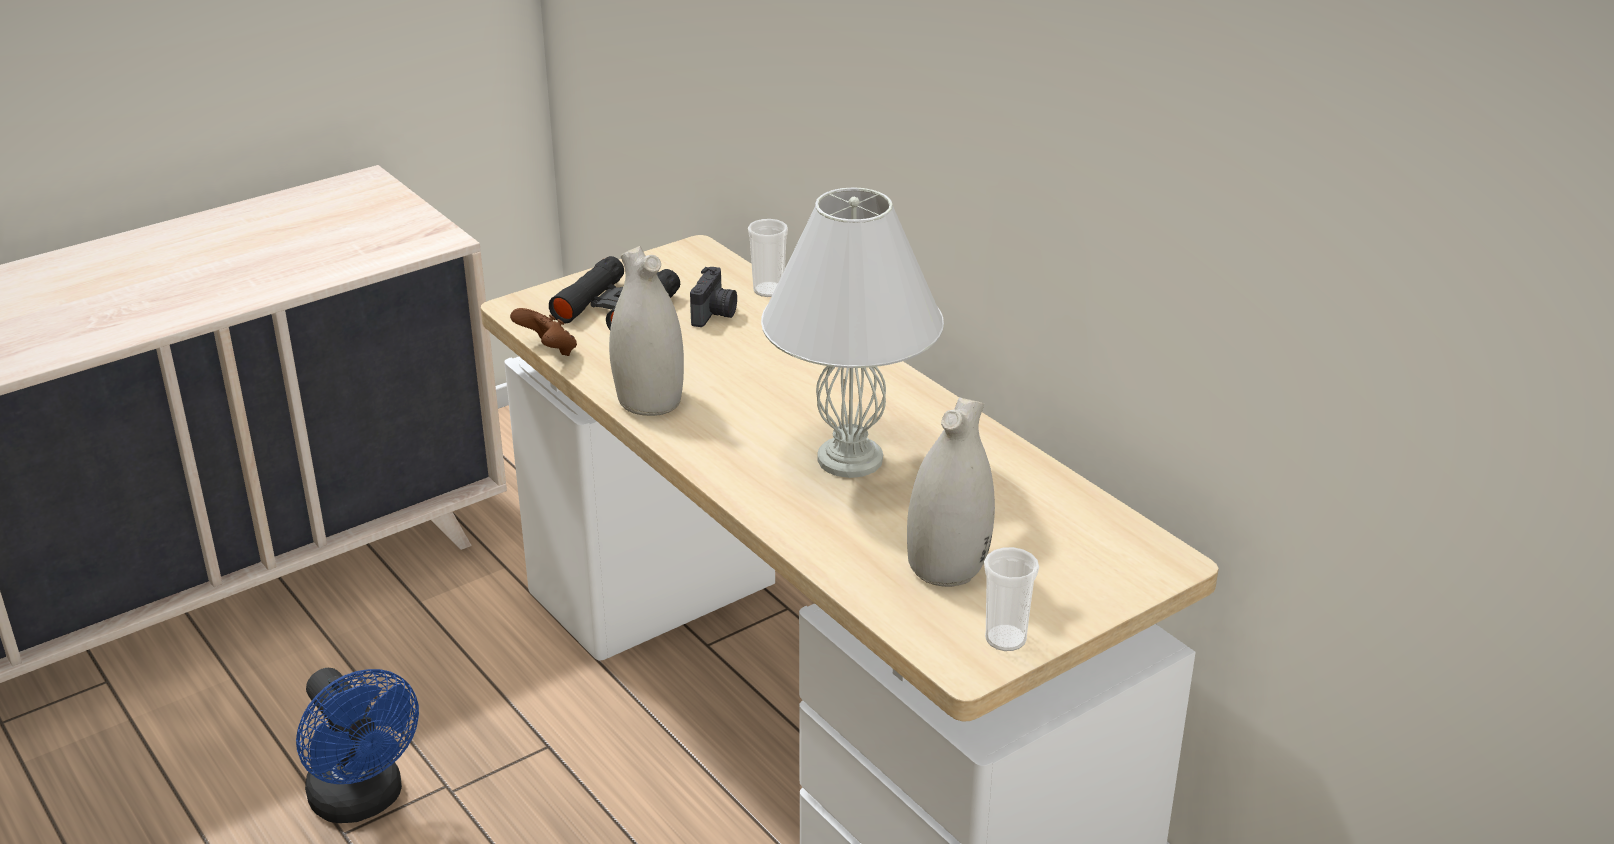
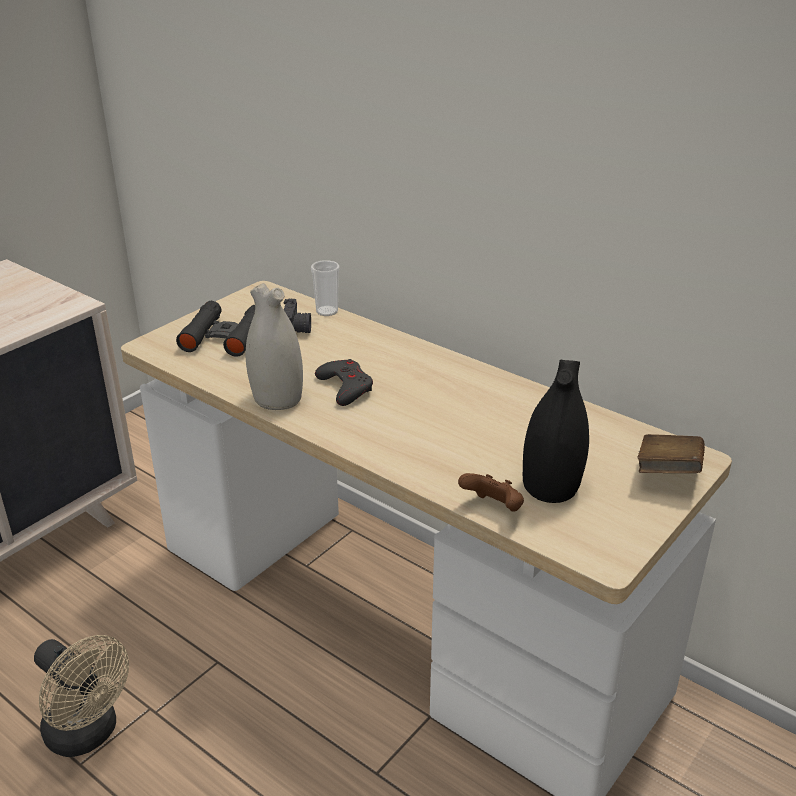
camera: 15 degrees left, 0 degrees up
(363, 801) = (88, 734): blue fan -> beige fan
(548, 351) = (186, 373): brown game controller -> brown game controller (493, 508)
(744, 398) = (345, 387): none -> grey game controller
(849, 460) = (442, 420): white table lamp -> none
(948, 564) = (551, 485): white vase -> black vase
(1005, 639) = (622, 534): cup -> none
(1115, 573) = (667, 472): none -> brown book

